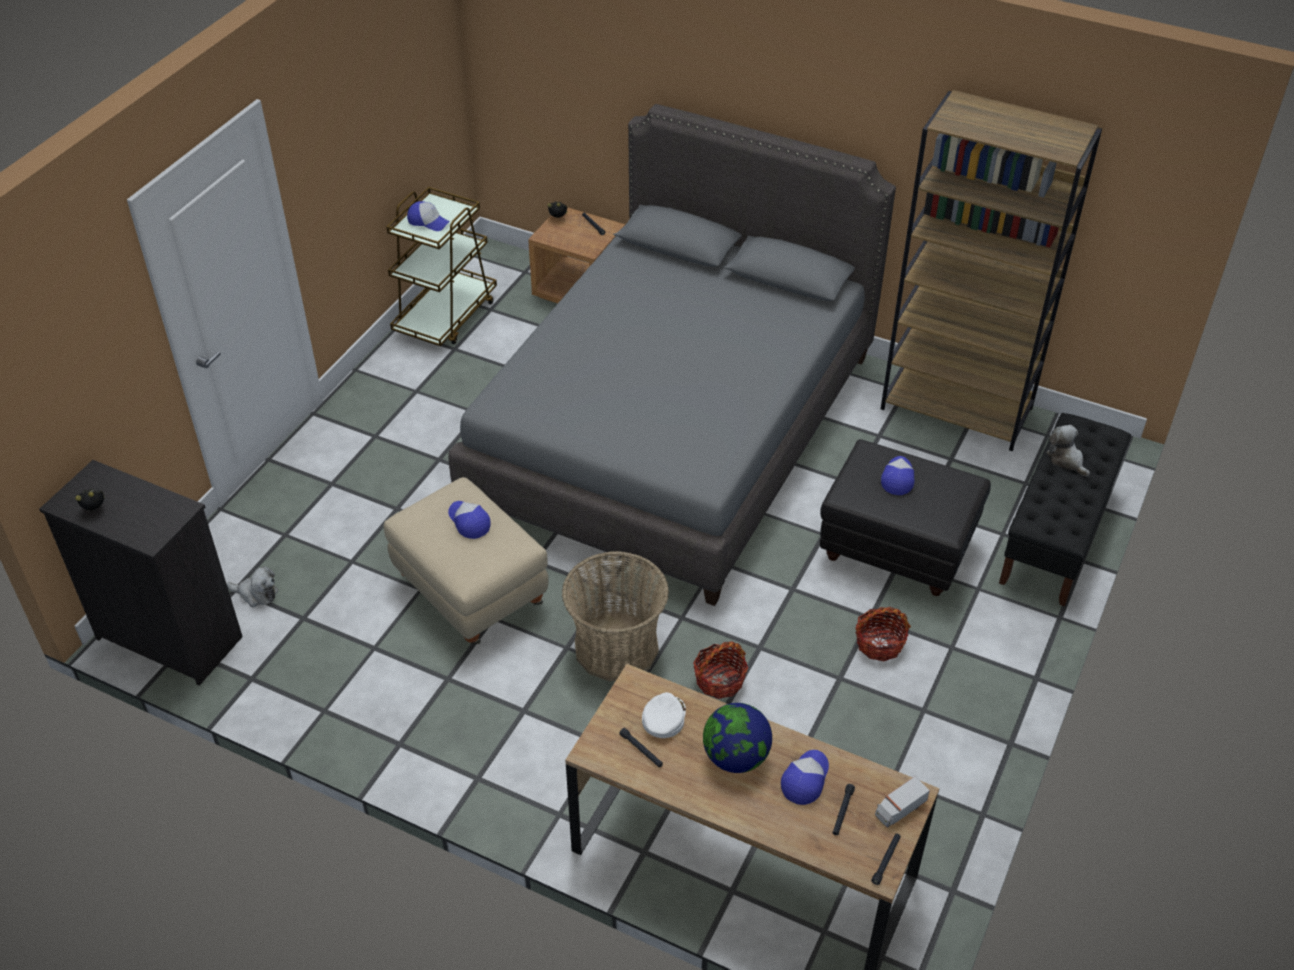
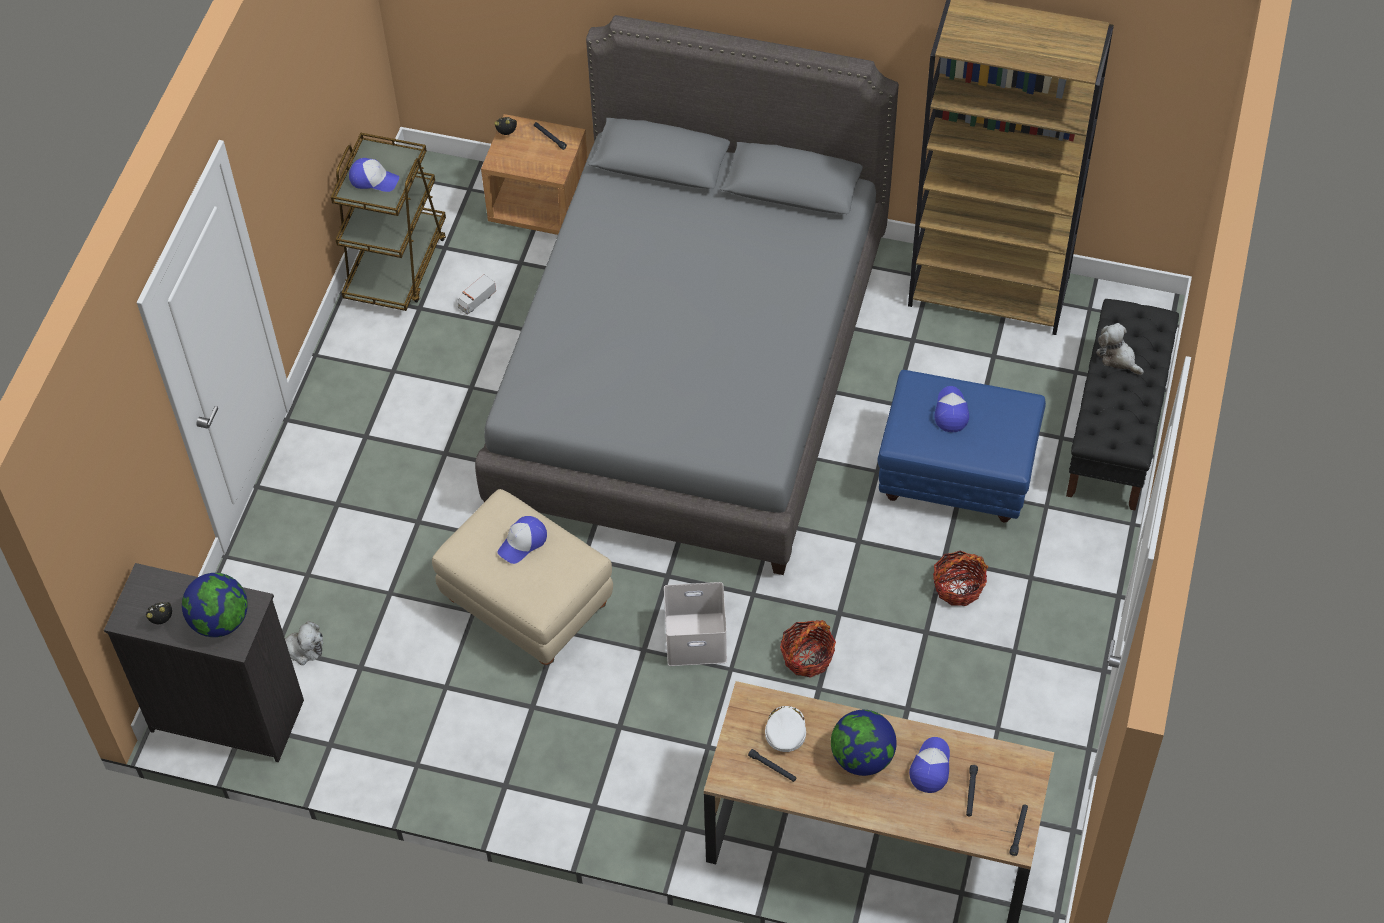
camera: 10 degrees left, 10 degrees up
(146, 519) = (220, 621): none -> globe
(469, 521) = (523, 543): cap -> cap turned 90 degrees counterclockwise
(616, 647) = (694, 640): basket -> white storage box
(896, 550) = (955, 476): black ottoman -> blue ottoman
(899, 809) = (1022, 779): toy truck -> toy truck (476, 300)

